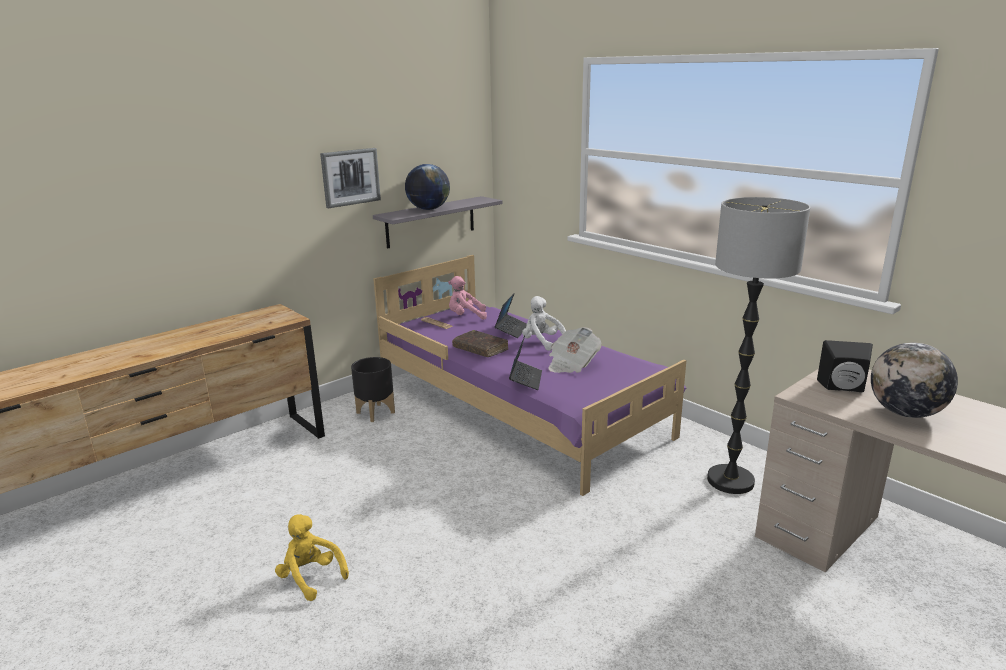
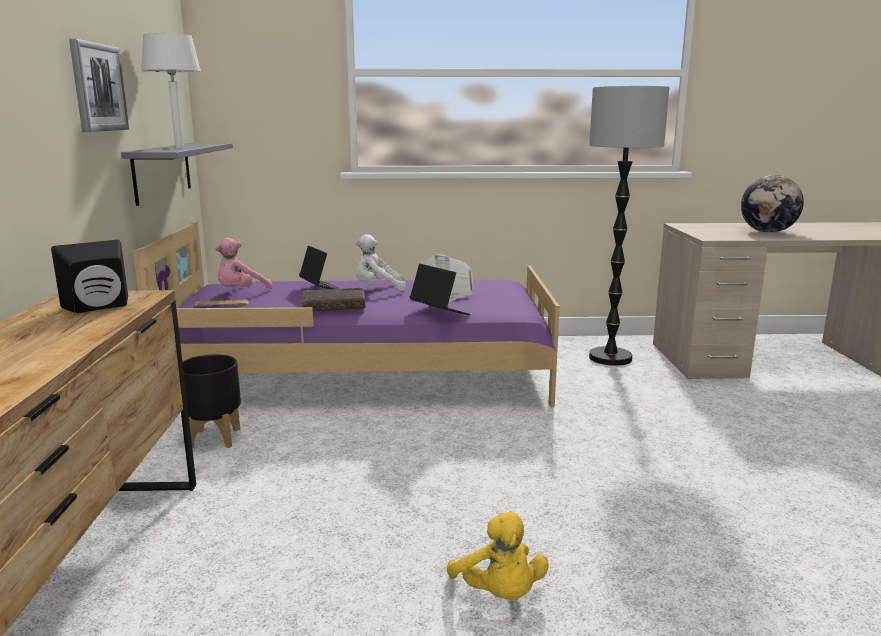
camera: 50 degrees left, 5 degrees down
(310, 577) = (499, 594): yellow plush toy -> yellow plush toy turned 105 degrees counterclockwise
(428, 209) = (179, 147): globe -> white table lamp
(843, 388) = (713, 231): black speaker -> black speaker (99, 307)

